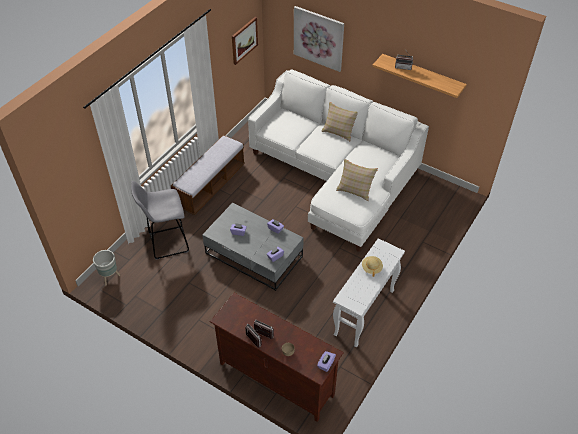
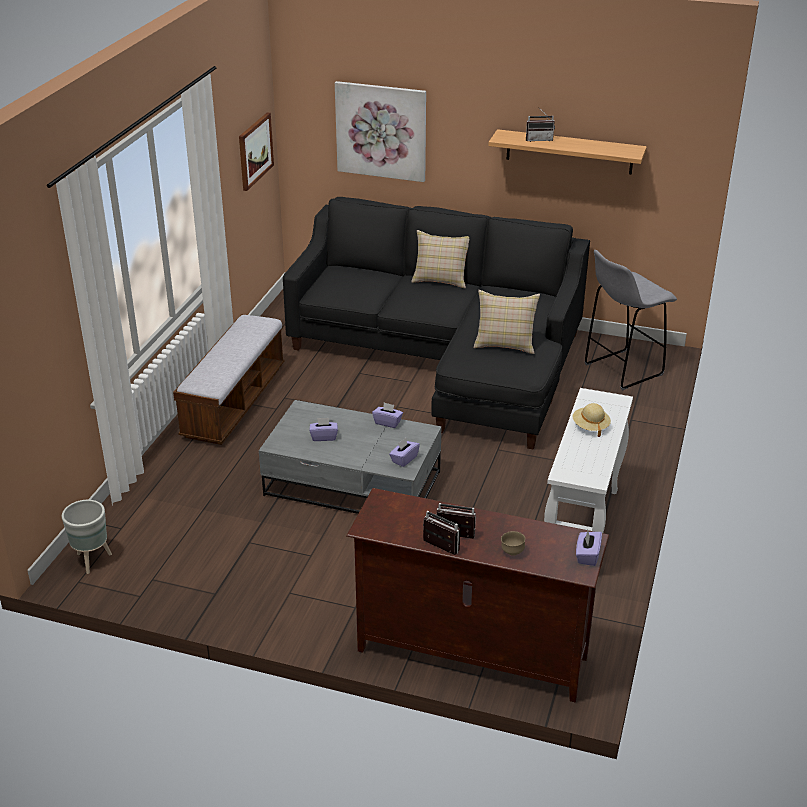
camera: 15 degrees left, 15 degrees down
(167, 243) = (185, 492): grey stool -> grey stool (621, 370)
(336, 175) = (447, 357): white sofa -> black sofa

